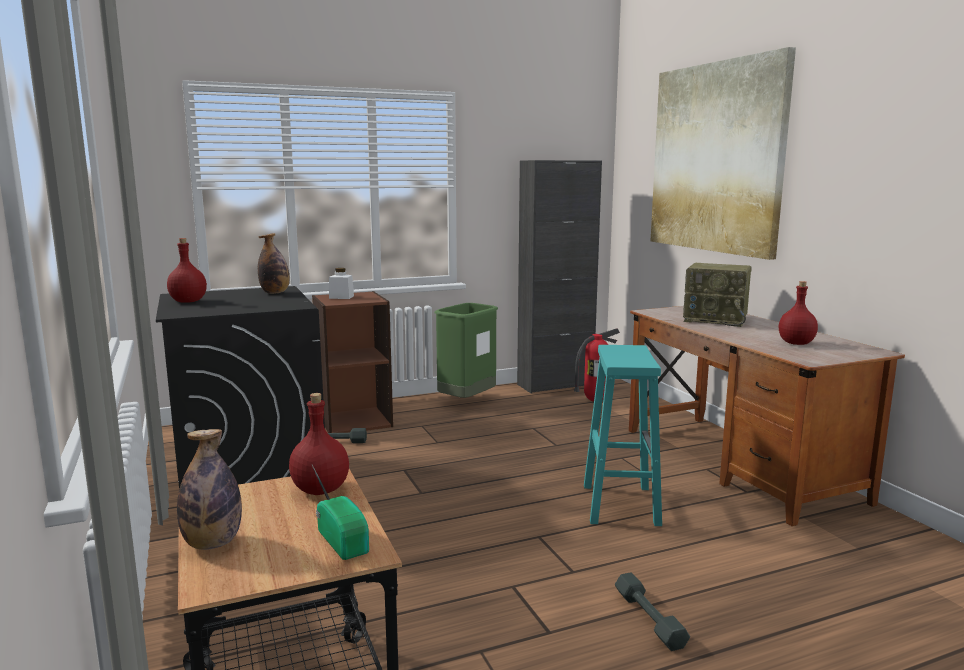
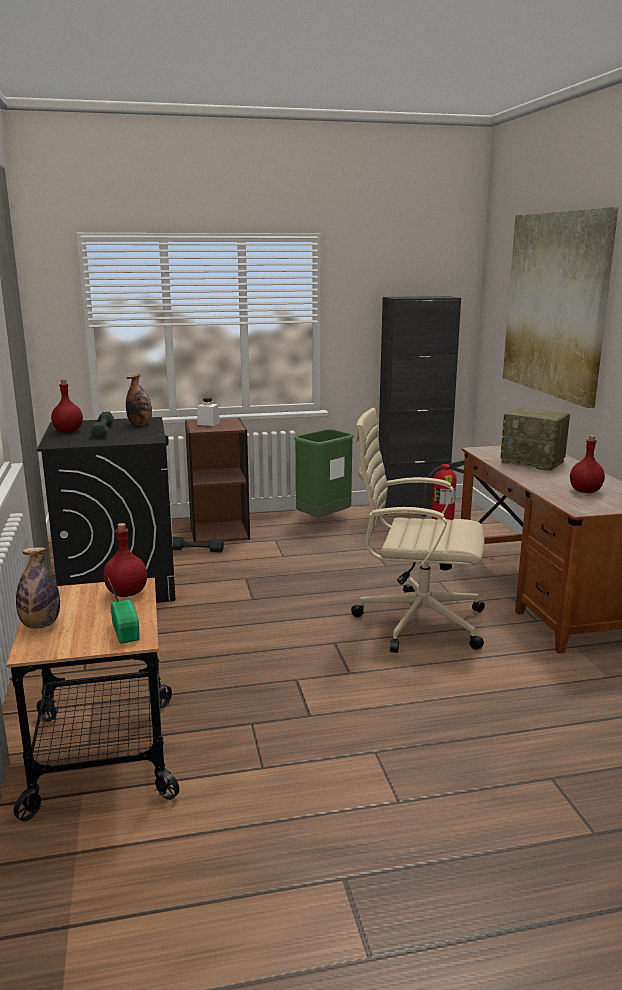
camera: 10 degrees right, 5 degrees up
(619, 504) = (416, 621): turquoise stool -> beige office chair
(649, 619) = (393, 714): grey dumbbell -> grey dumbbell (103, 431)

